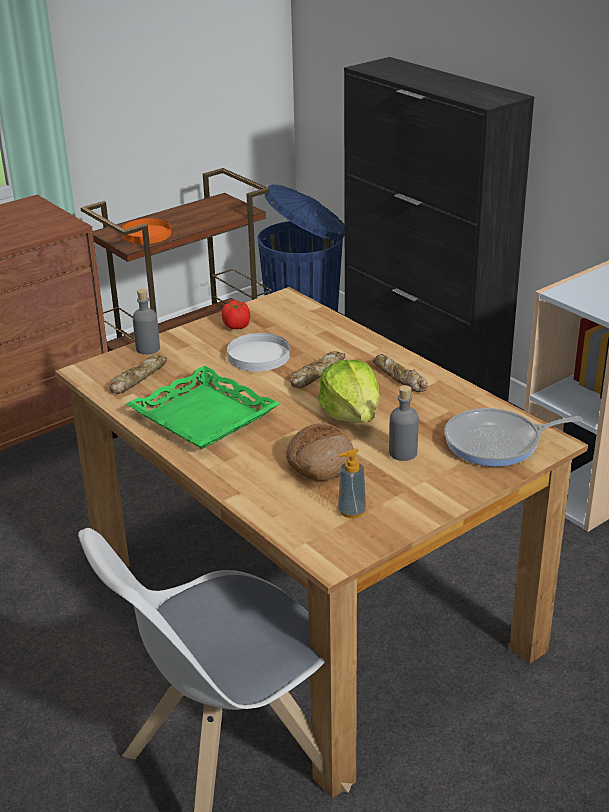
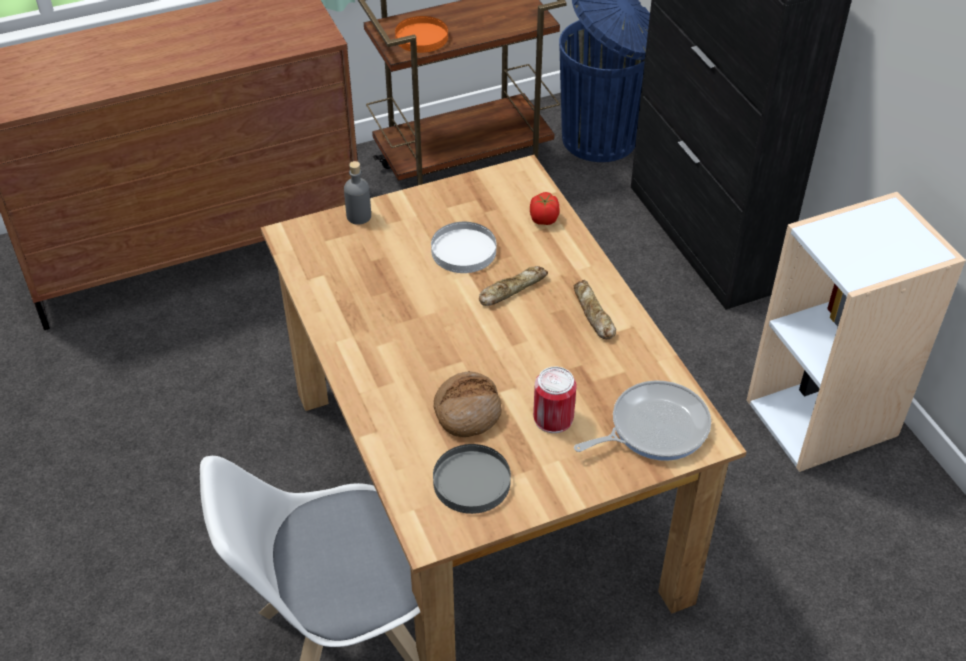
camera: 15 degrees right, 15 degrees up
(137, 378) = (334, 256): bread -> none
(204, 416) = (380, 322): green tray -> none
(236, 326) = (457, 203): tomato -> tomato (543, 219)
(351, 511) = (472, 482): soap dispenser -> grey plate
(352, 414) = (525, 353): lettuce -> none
(403, 453) = (553, 418): grey bottle -> can
(497, 443) = (653, 427): frying pan -> frying pan turned 150 degrees clockwise

